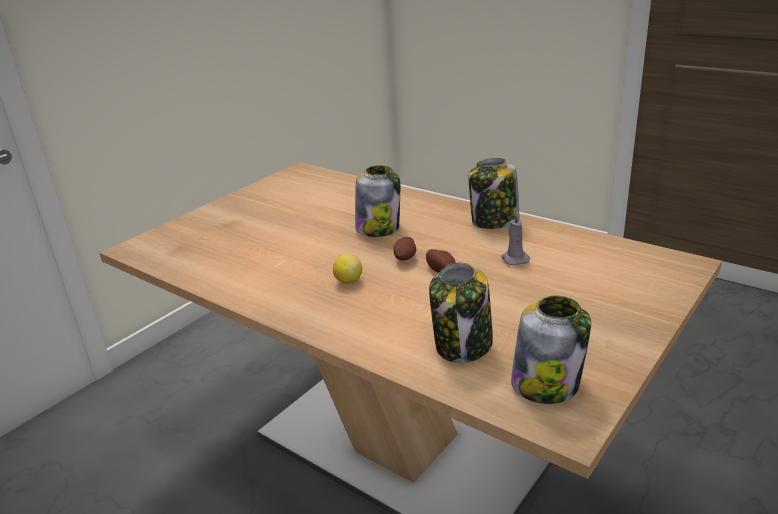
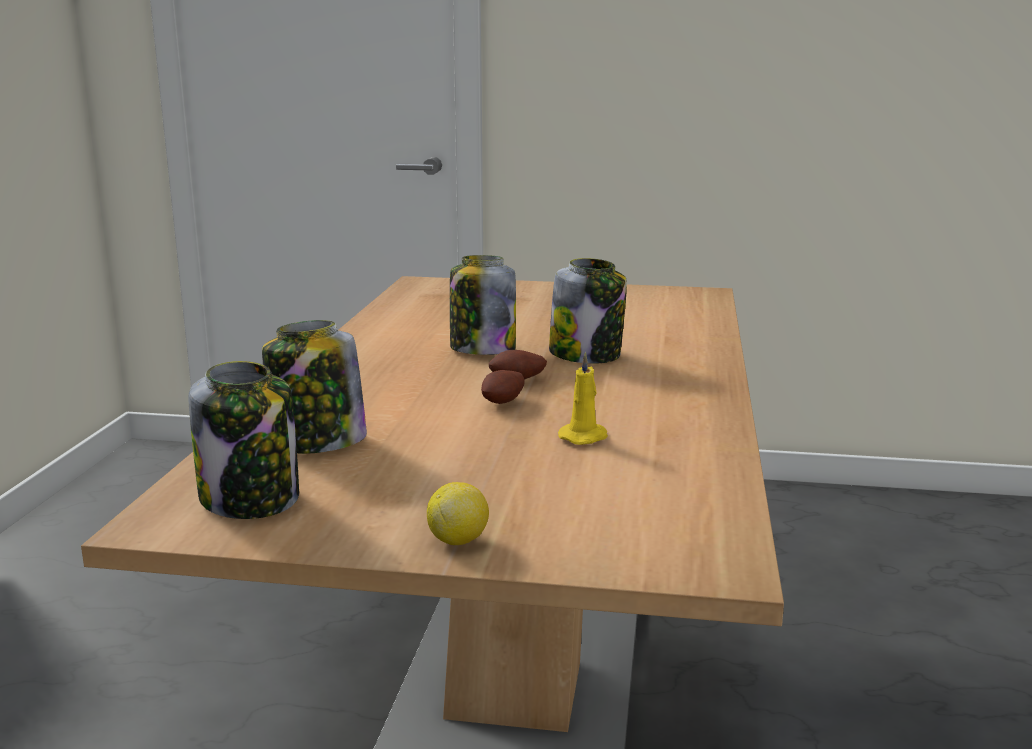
camera: 60 degrees right, 10 degrees down
(348, 281) = (431, 367): lemon -> lemon (458, 540)
(494, 222) = (695, 408): jar -> jar (481, 350)
(514, 259) = (585, 437): grey candle -> yellow candle

